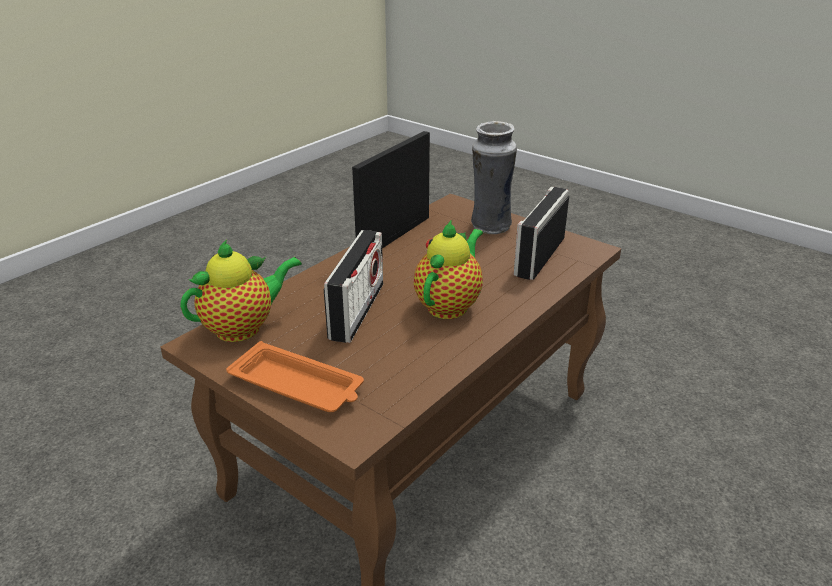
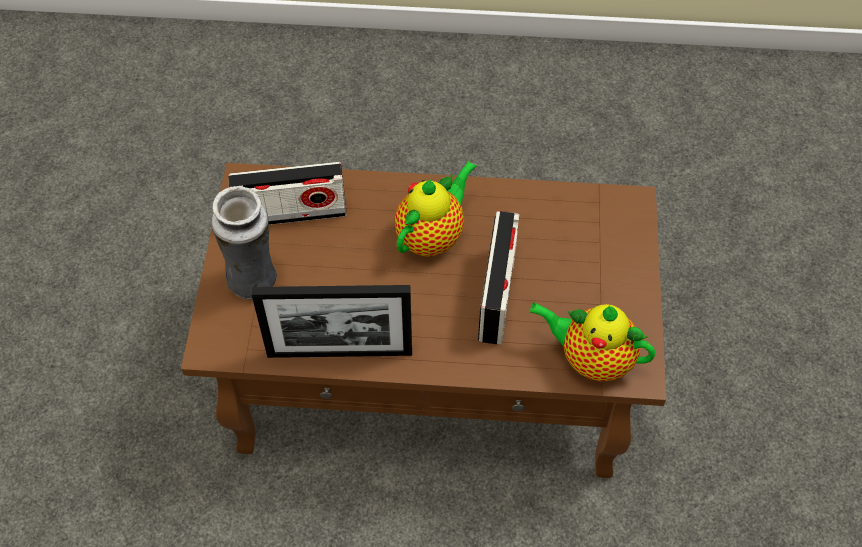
camera: 125 degrees left, 25 degrees up
(298, 385) = (618, 267): orange tray -> none
(357, 311) = (497, 295): radio -> radio turned 120 degrees clockwise
(450, 305) = (432, 236): teapot -> teapot turned 135 degrees clockwise

